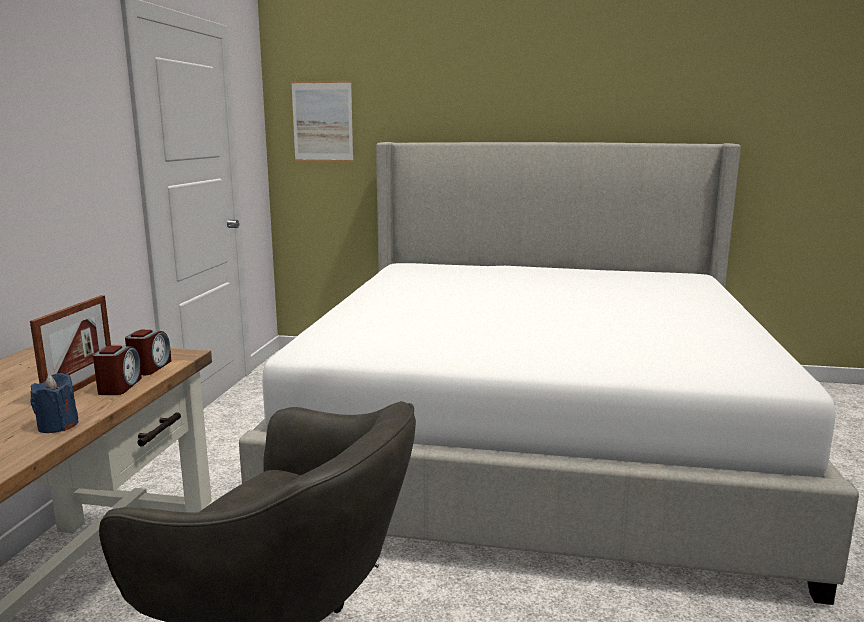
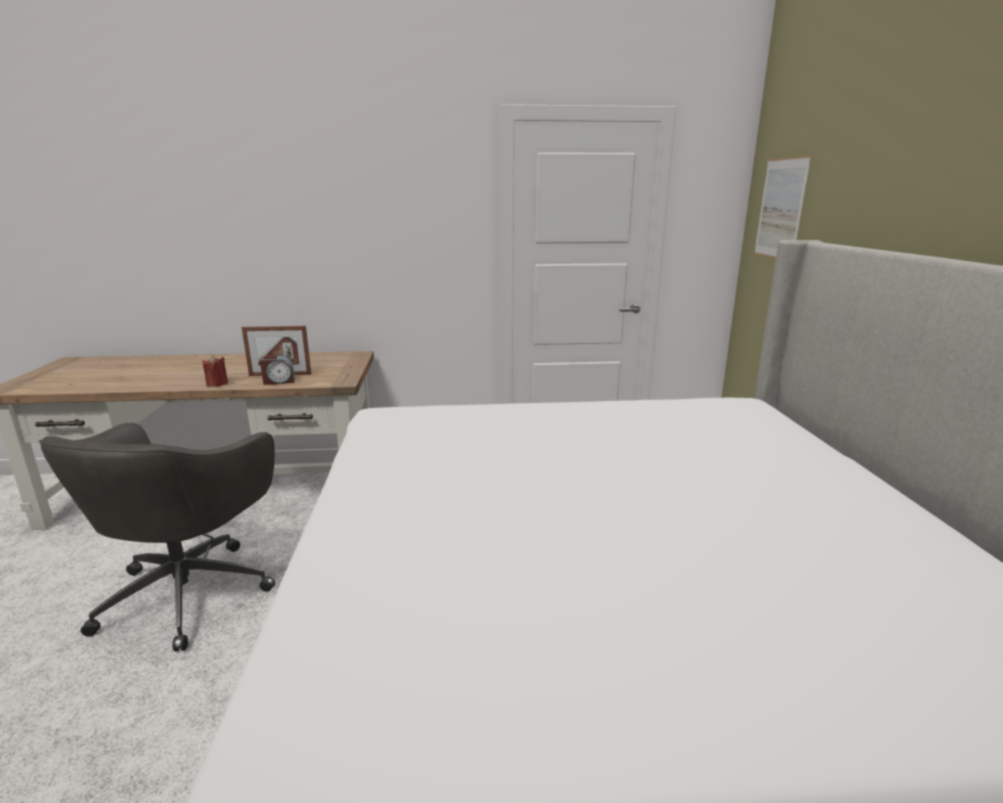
camera: 75 degrees right, 5 degrees up
(58, 426) = (217, 384): blue candle -> red candle
(150, 367) = (315, 380): alarm clock -> none

